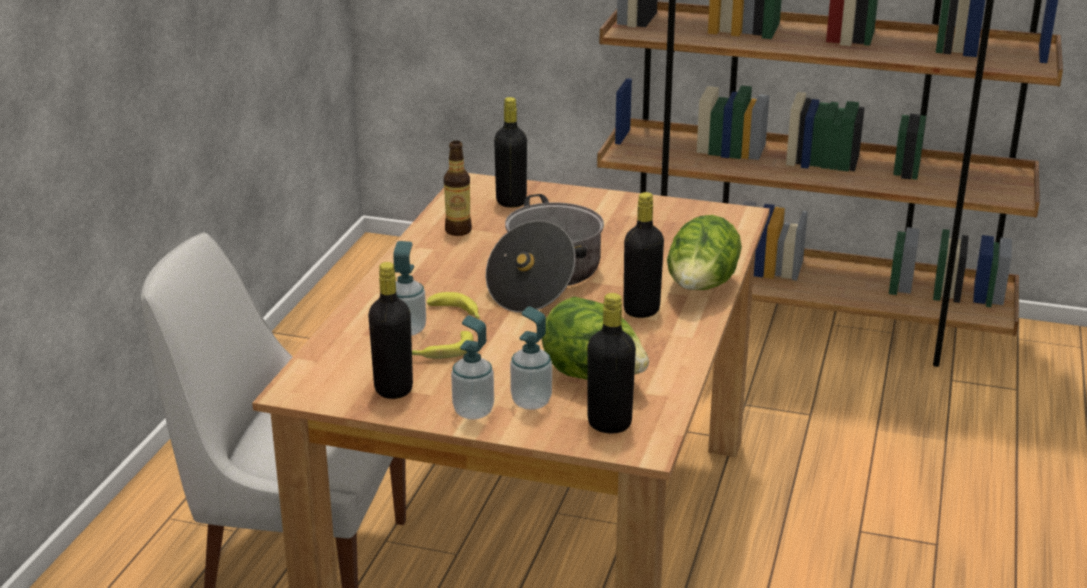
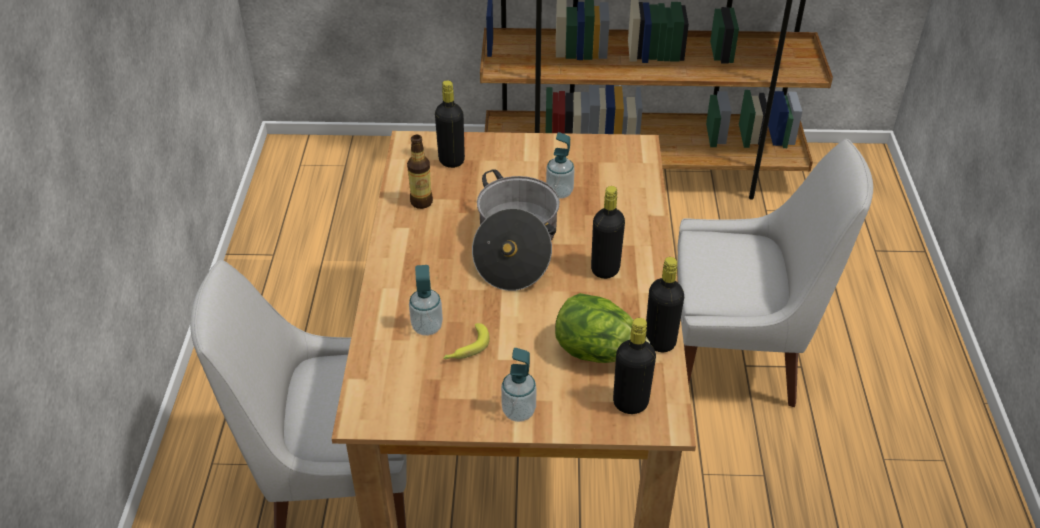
camera: 15 degrees left, 15 degrees up
(393, 389) = (444, 399): black bottle -> black bottle (660, 342)
(458, 313) = (460, 300): banana -> none
(531, 402) = (560, 391): soap dispenser -> soap dispenser (559, 192)
(701, 289) = (642, 237): lettuce -> none
(856, 520) = (739, 356): none -> white chair

